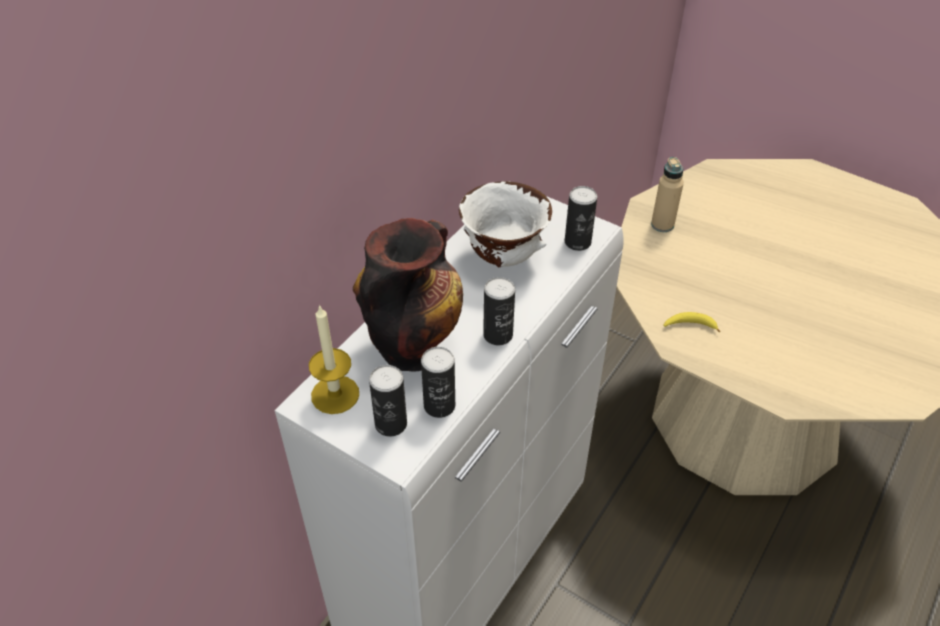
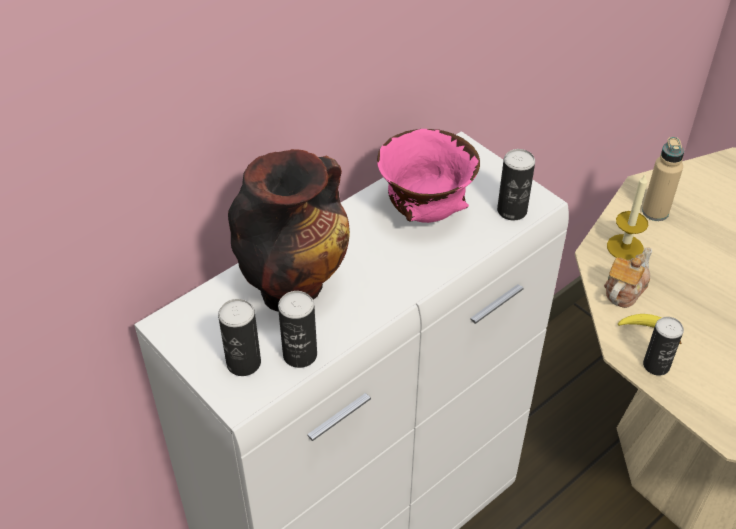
camera: 15 degrees right, 0 degrees up
(335, 394) = (199, 321): candle -> candle (625, 247)
(498, 335) = (388, 293): can -> can (656, 365)
(503, 256) = (425, 211): white bowl -> pink bowl
(658, 295) = (624, 290): none -> teapot

